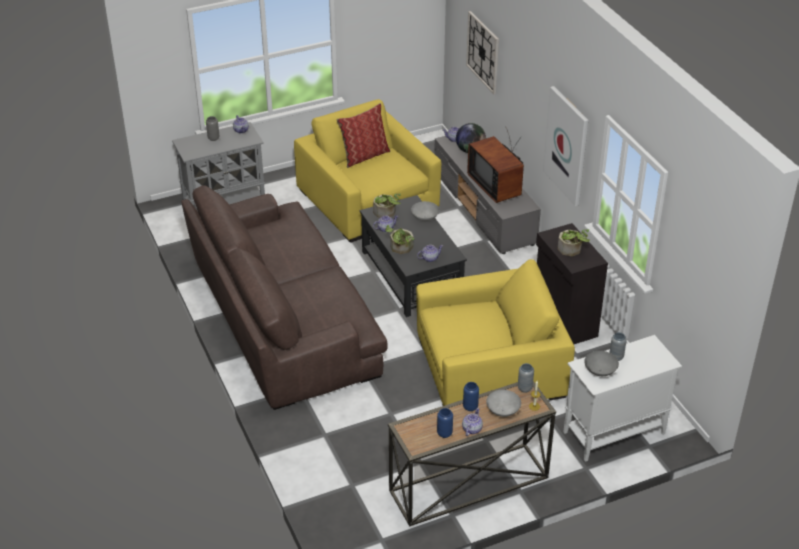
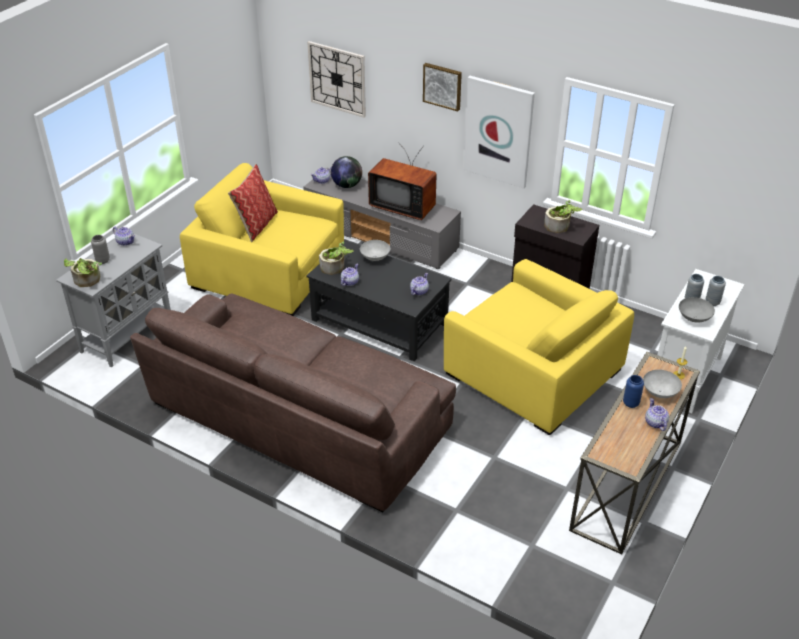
camera: 35 degrees left, 0 degrees up
(400, 249) = (383, 294): potted plant -> potted plant (87, 281)
(444, 433) = (638, 439): blue vase -> none
(489, 367) = (532, 371): yellow armchair -> yellow armchair turned 90 degrees clockwise
(524, 388) = (653, 363): grey vase -> grey vase (712, 302)
(539, 88) = (443, 86): none -> picture

